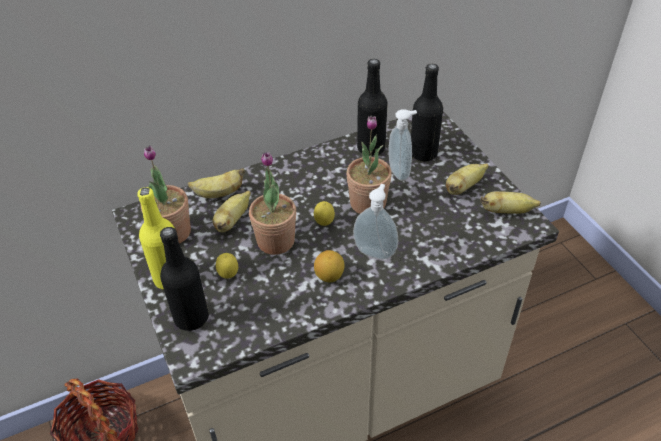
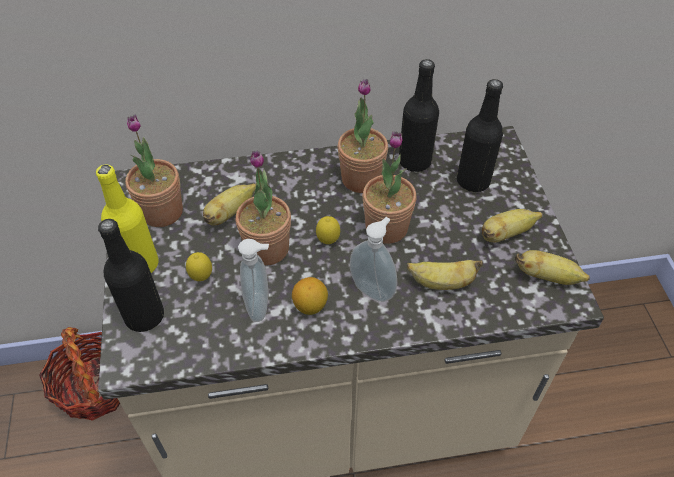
camera: 15 degrees right, 5 degrees up
(218, 194) = (227, 178): banana -> banana (441, 283)
(332, 170) = (361, 179): none -> potted plant
(400, 172) = (438, 198): soap dispenser -> soap dispenser (261, 306)

